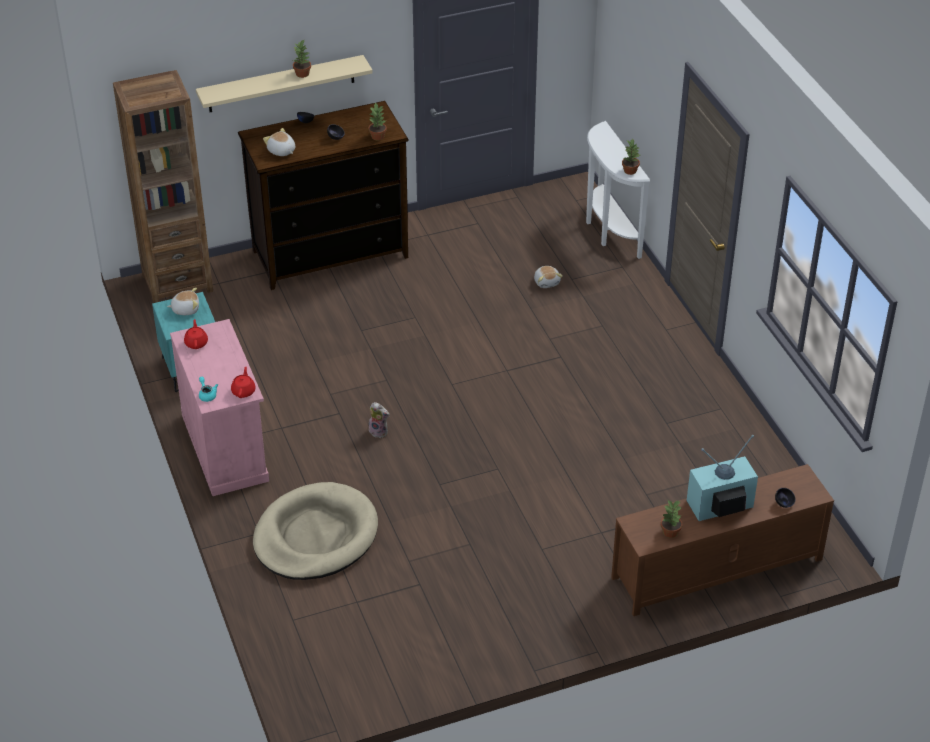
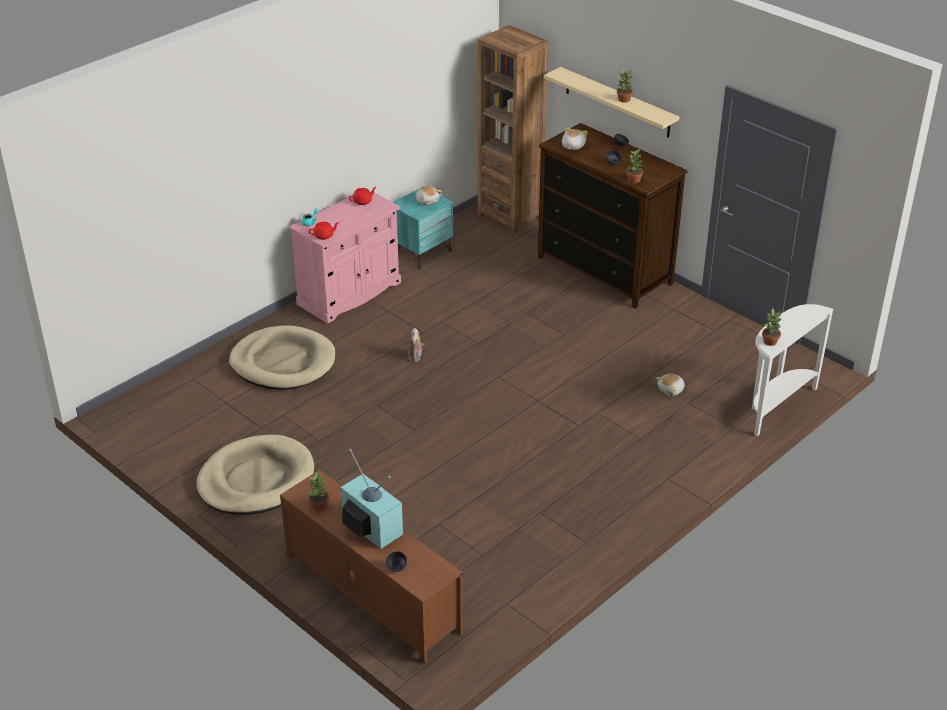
camera: 65 degrees right, 5 degrees down
(504, 610) = (256, 480): none -> beige dog bed

